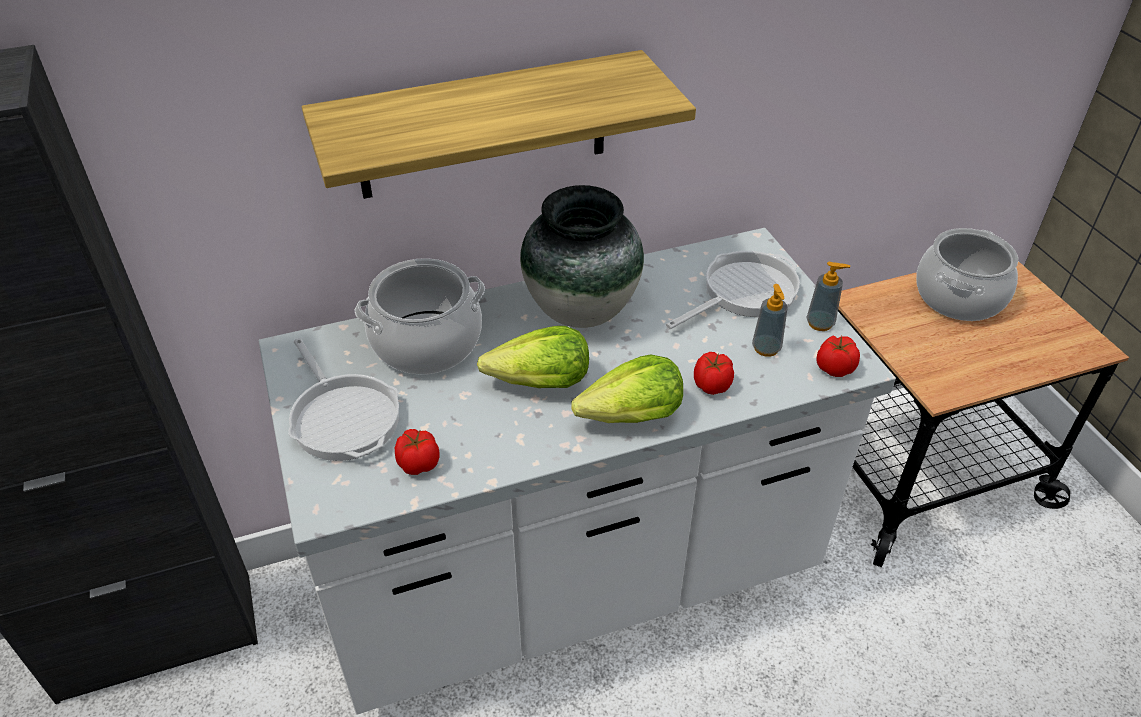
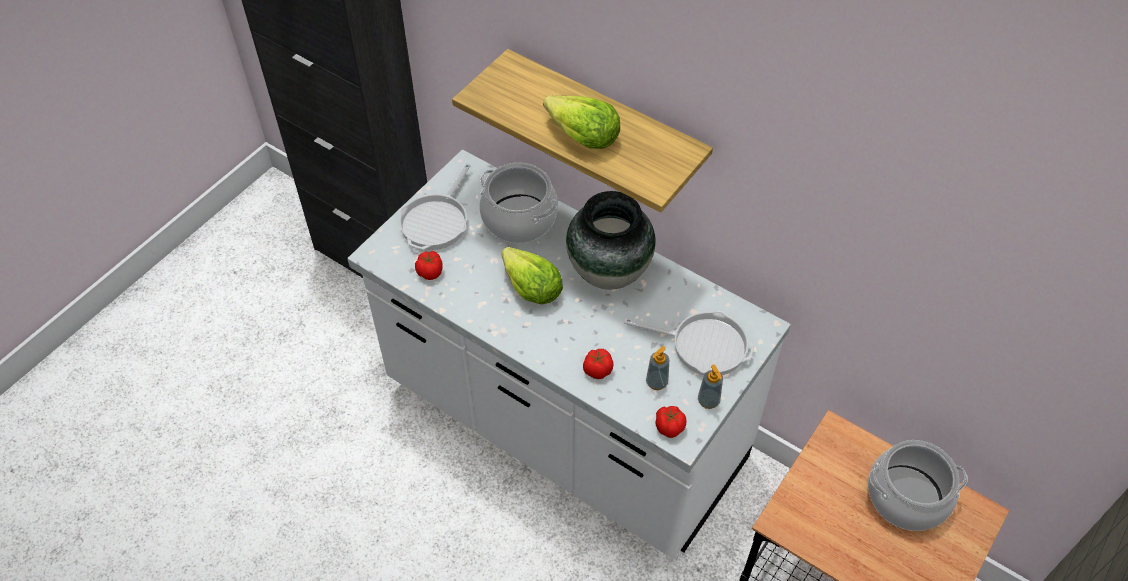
camera: 55 degrees right, 10 degrees up
(632, 416) = (539, 345): lettuce -> lettuce (582, 136)

